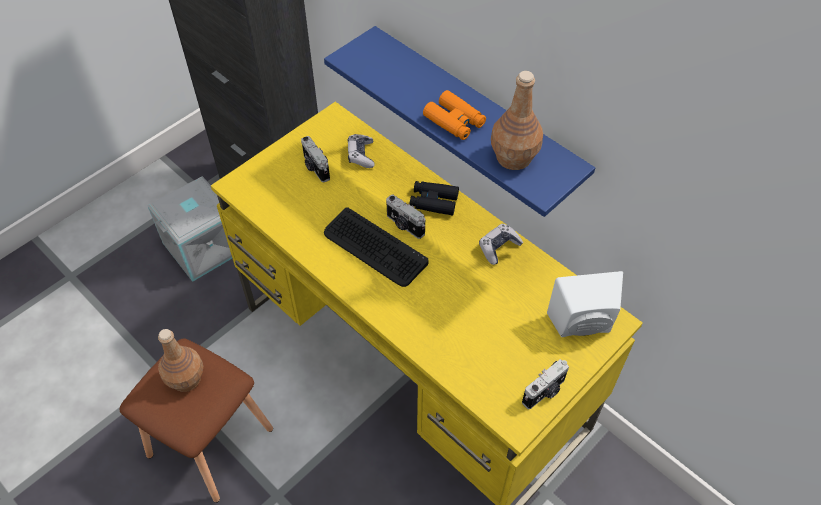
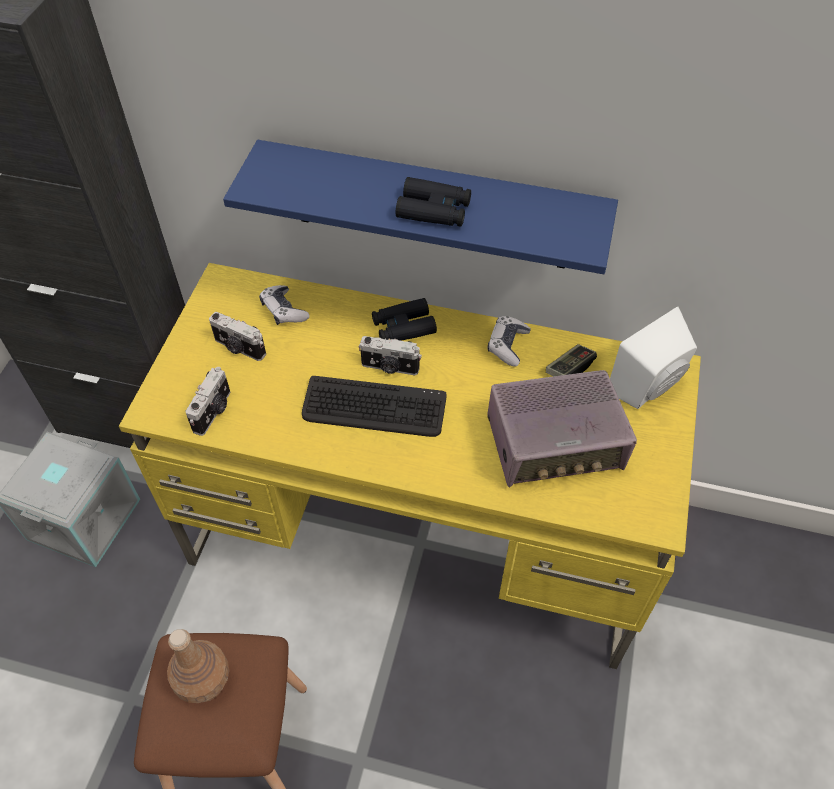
camera: 30 degrees left, 0 degrees up
(454, 121) = (434, 210): orange binoculars -> black binoculars
(482, 332) = (555, 444): none -> radio
(514, 157) = (528, 222): brown bottle -> none
(532, 284) = (569, 368): none -> game controller
(544, 392) = (662, 475): camera -> camera (214, 411)

